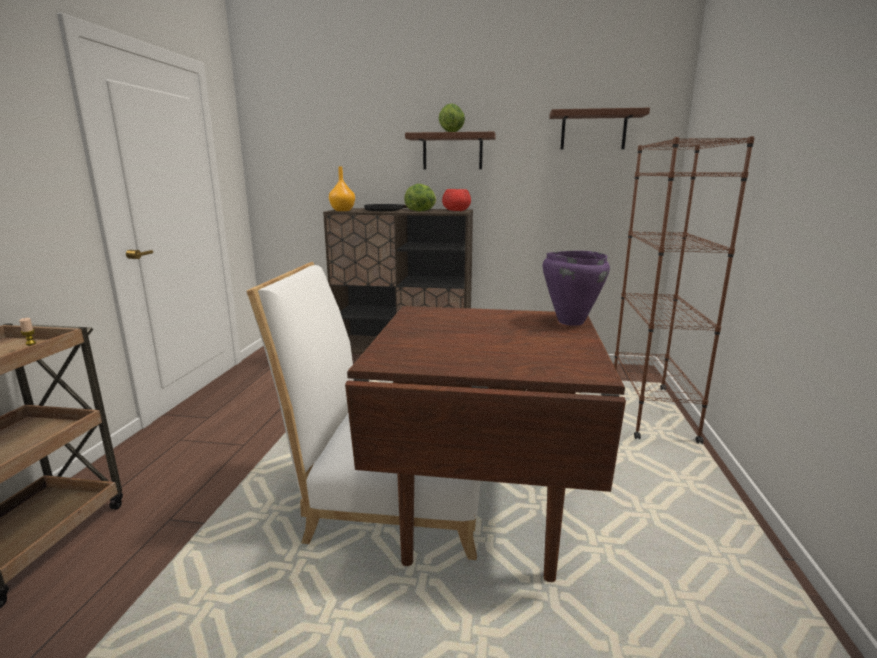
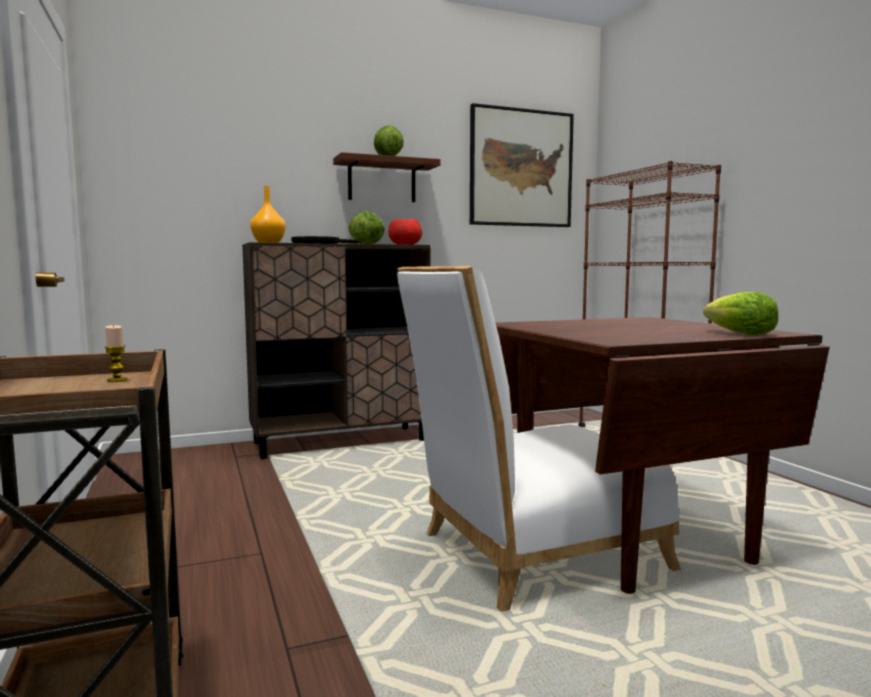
camera: 30 degrees left, 10 degrees down
(537, 368) = (740, 334): none -> lettuce
(570, 322) = (661, 320): purple cooking pot -> none
(593, 131) = (521, 168): brown shelf -> picture

